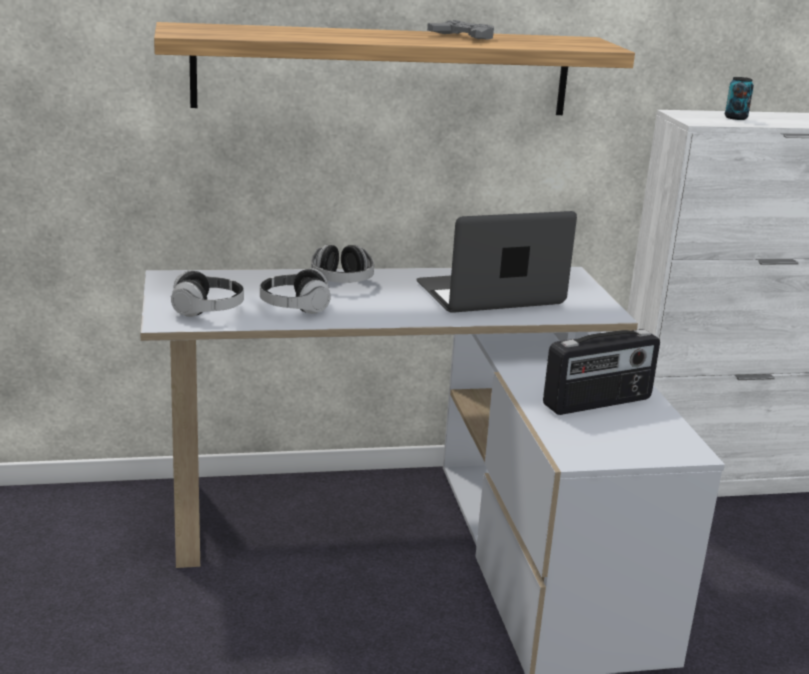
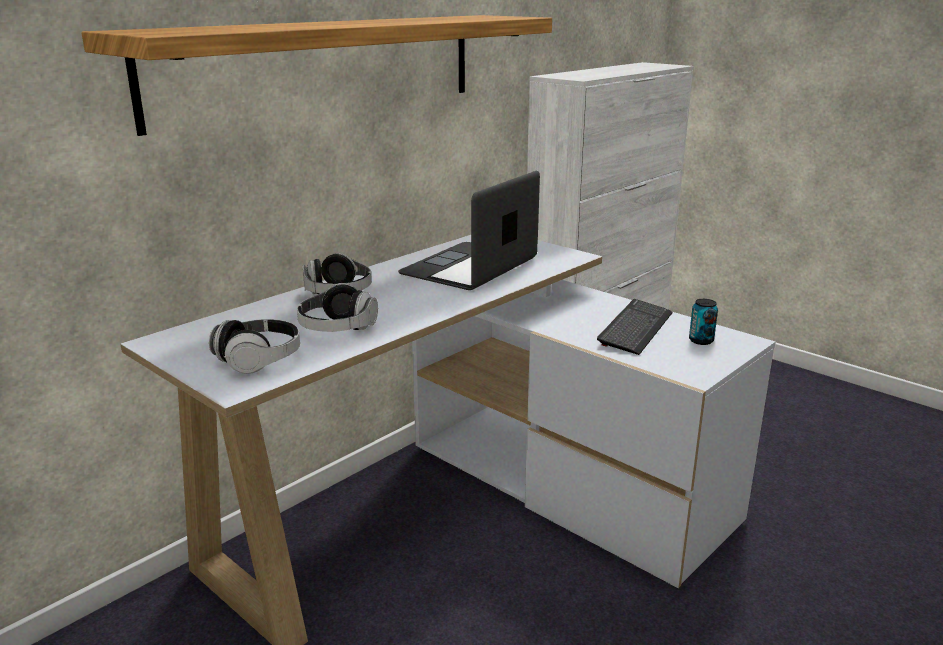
camera: 35 degrees left, 0 degrees up
(462, 37) = (405, 19): grey game controller -> none
(598, 403) = (635, 328): radio -> keyboard
(735, 118) = (590, 73): can -> can (701, 340)

